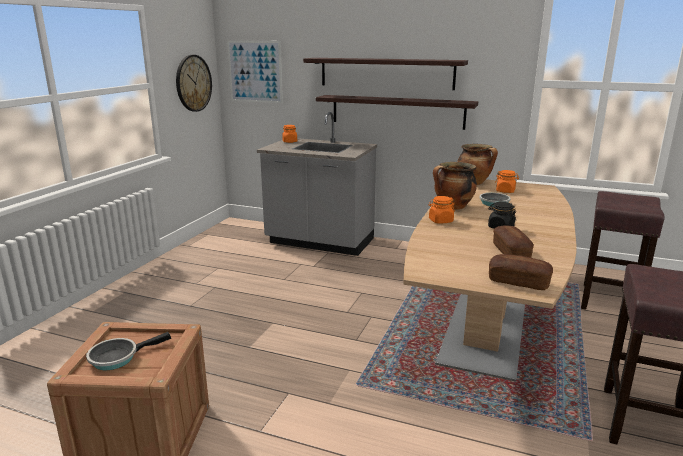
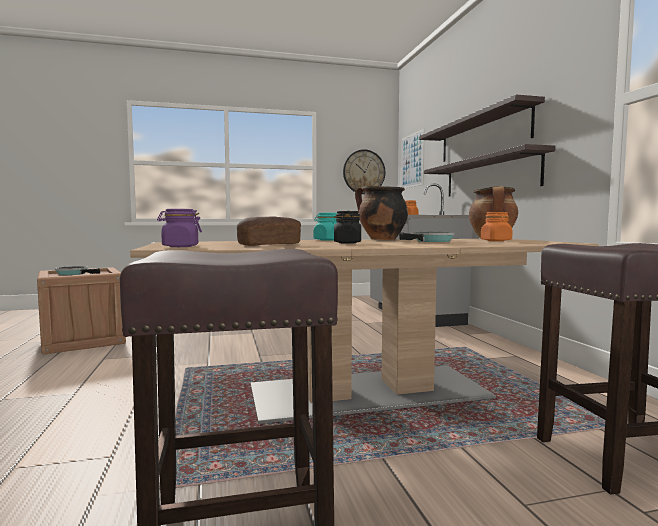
camera: 55 degrees right, 15 degrees down
(440, 221) = (327, 240): orange jar -> turquoise jar
(518, 282) = (180, 246): bread -> purple jar

